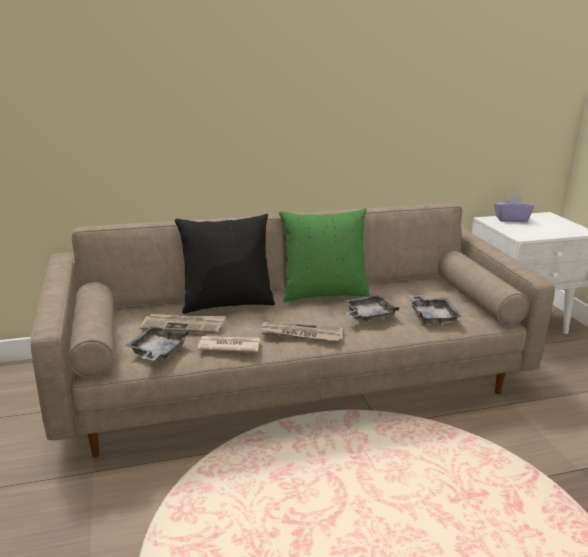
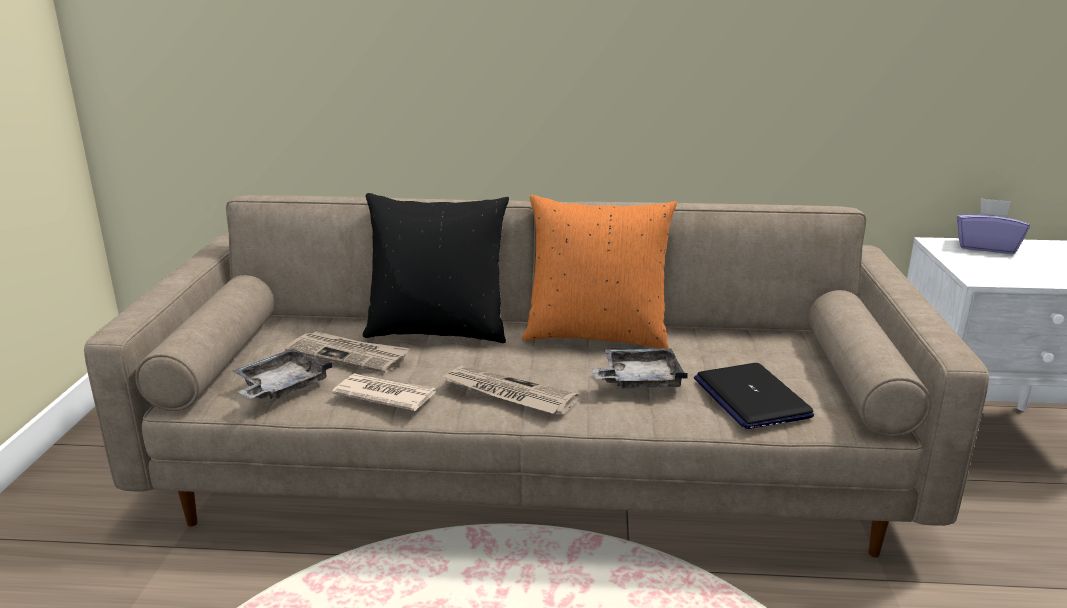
camera: 20 degrees right, 0 degrees up
(323, 293) = (596, 335): green pillow -> orange pillow
(432, 316) = (750, 397): grey tray -> laptop

